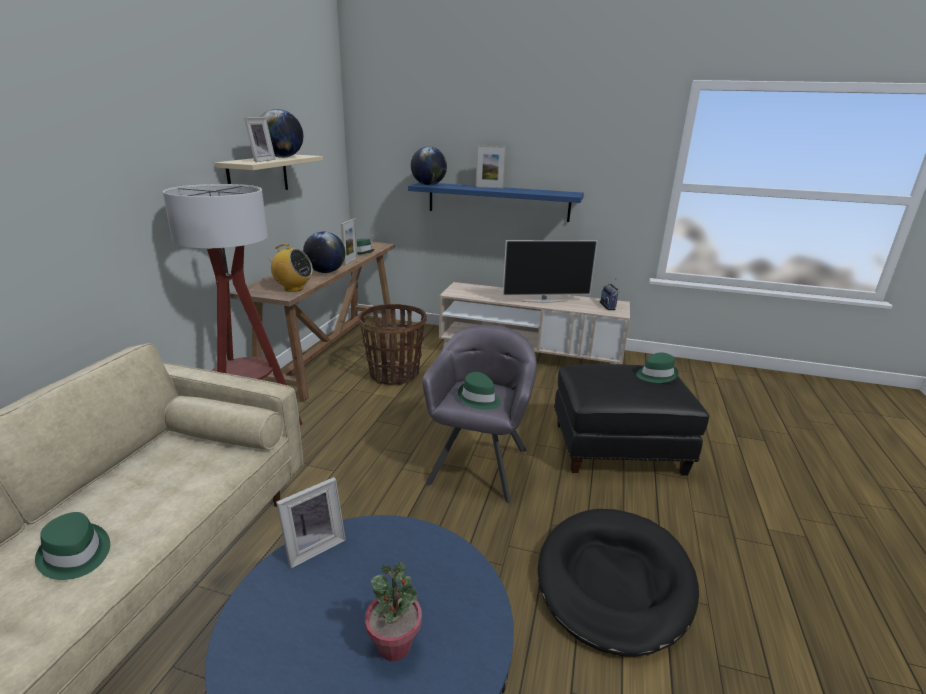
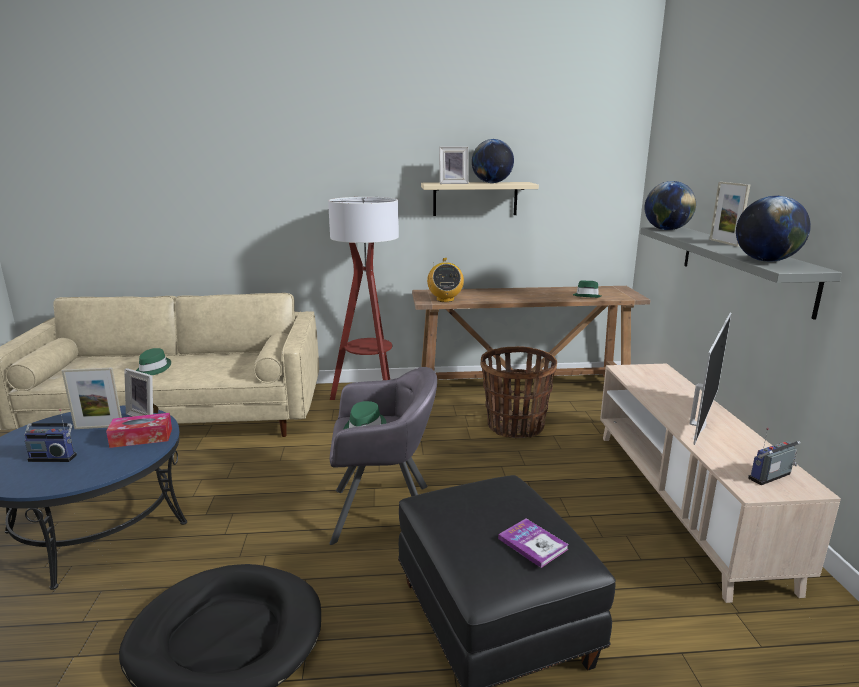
camera: 70 degrees right, 5 degrees down
(326, 272) = (503, 298): globe -> globe (766, 261)
(350, 261) = (550, 298): picture frame -> picture frame (99, 427)
(389, 548) = (141, 438): none -> tissue box
(394, 645) = (54, 457): potted plant -> radio
(498, 201) = (743, 266): blue shelf -> grey shelf
(545, 301) = (697, 424): television -> television turned 120 degrees counterclockwise
(656, 375) = (532, 544): green hat -> book

